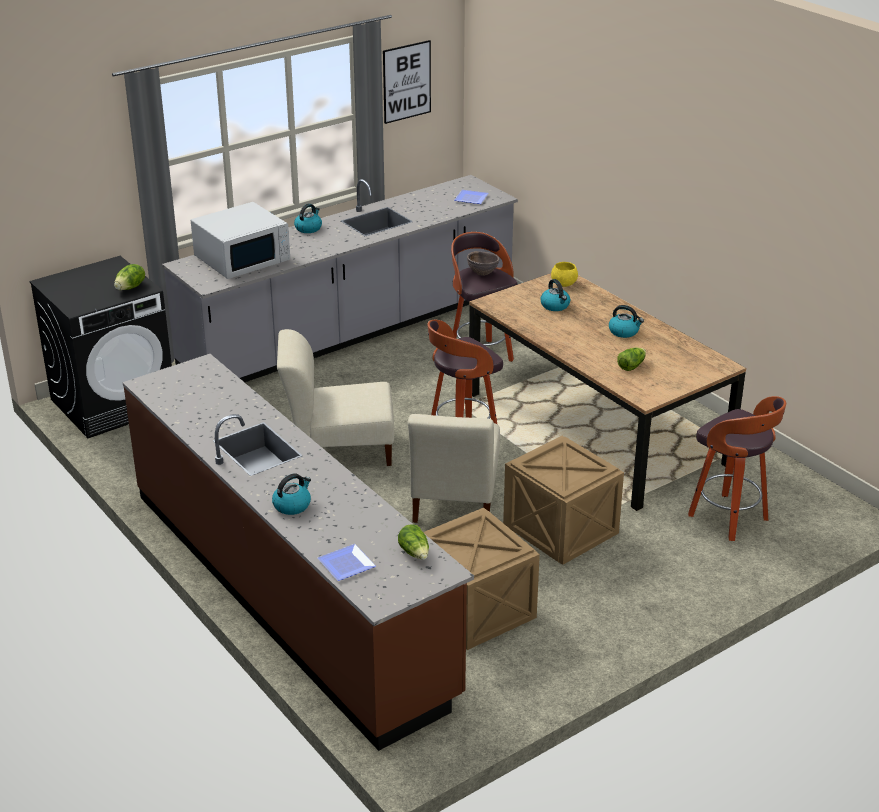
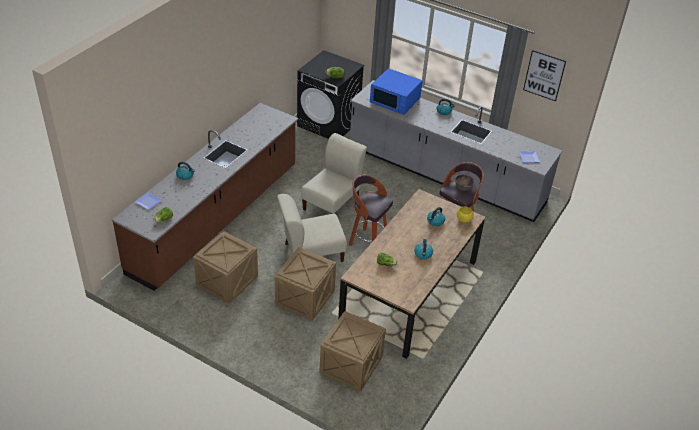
camera: 65 degrees right, 10 degrees up
(243, 258) = (395, 101): white microwave -> blue microwave
(339, 449) = (332, 203): beige chair -> beige chair turned 60 degrees clockwise
(730, 519) = (350, 366): stool -> crate

